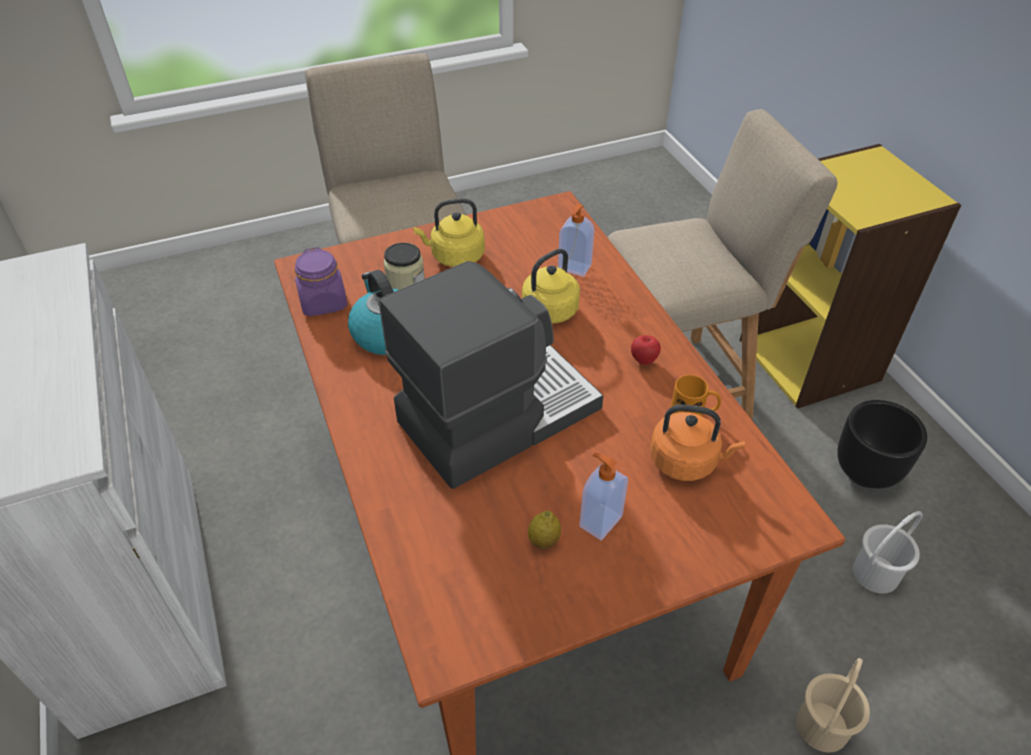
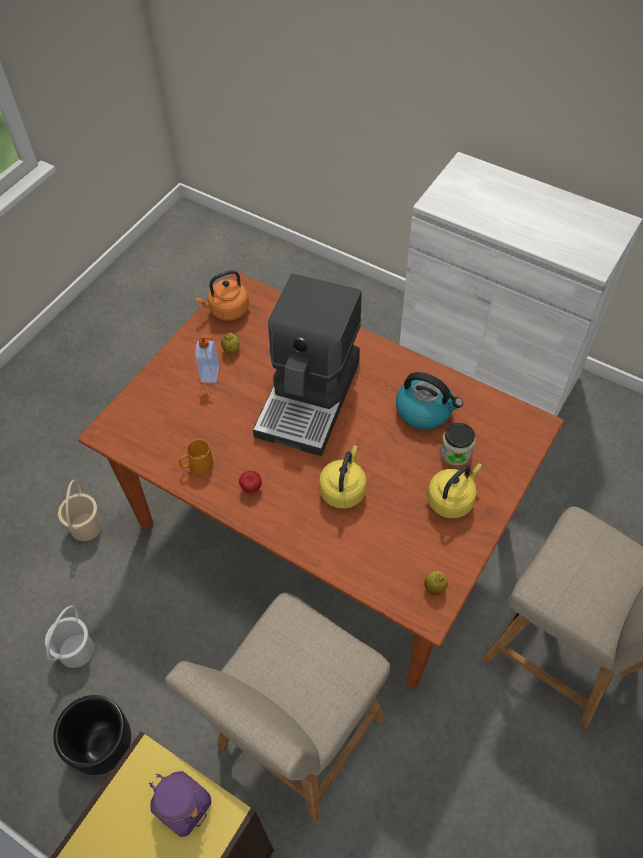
camera: 145 degrees right, 10 degrees up
(323, 302) = (489, 407): purple jar -> purple jar (182, 805)
(538, 216) = (434, 587): none -> lemon
(574, 268) = (358, 544): soap dispenser -> none
(687, 461) = (184, 432): orange kettle -> orange kettle (227, 310)

